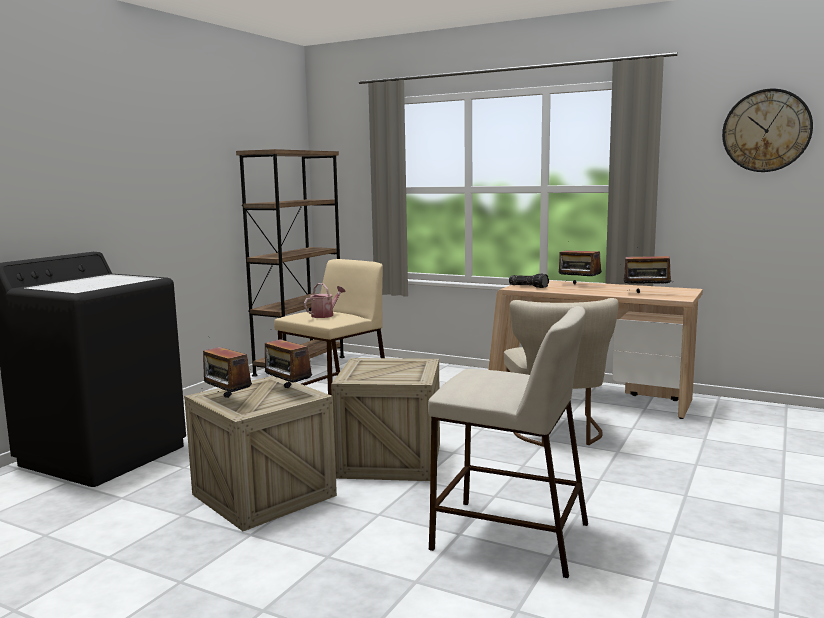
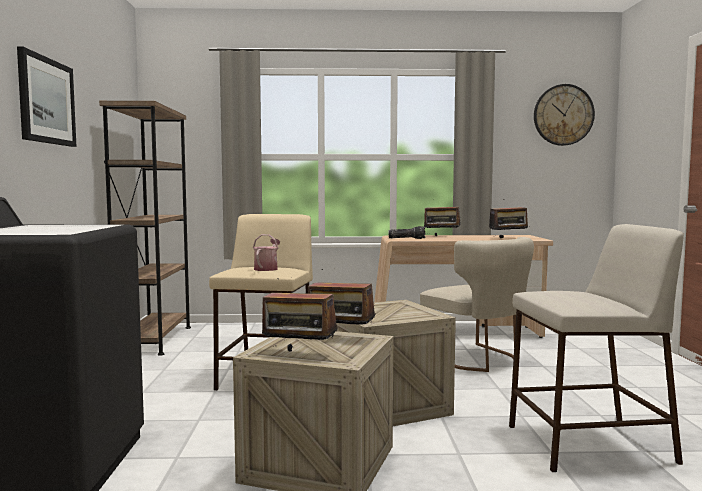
camera: 30 degrees left, 5 degrees down
(168, 163) = (46, 101): none -> picture

